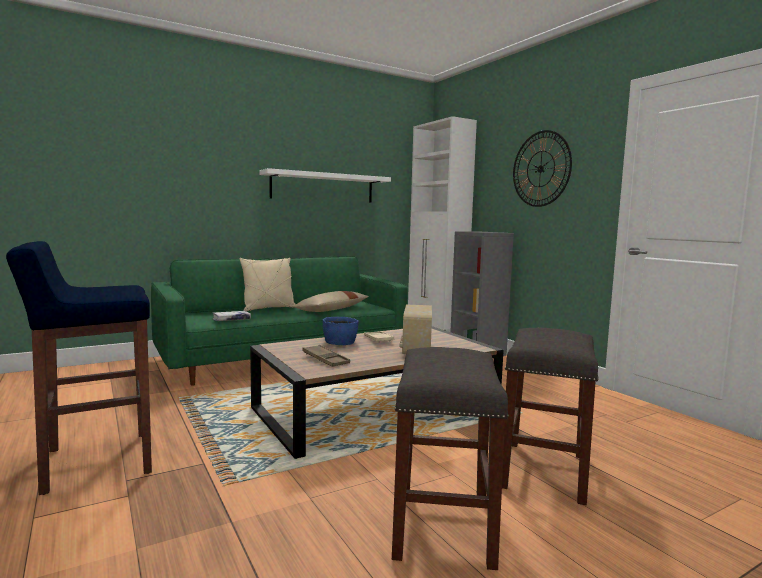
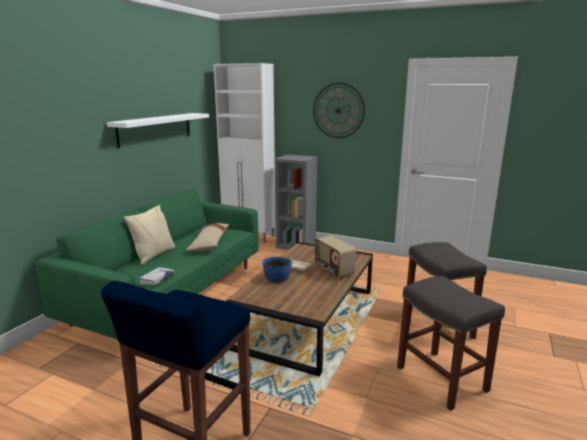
camera: 35 degrees left, 10 degrees up
(325, 359) = (301, 299): brown tray -> none

